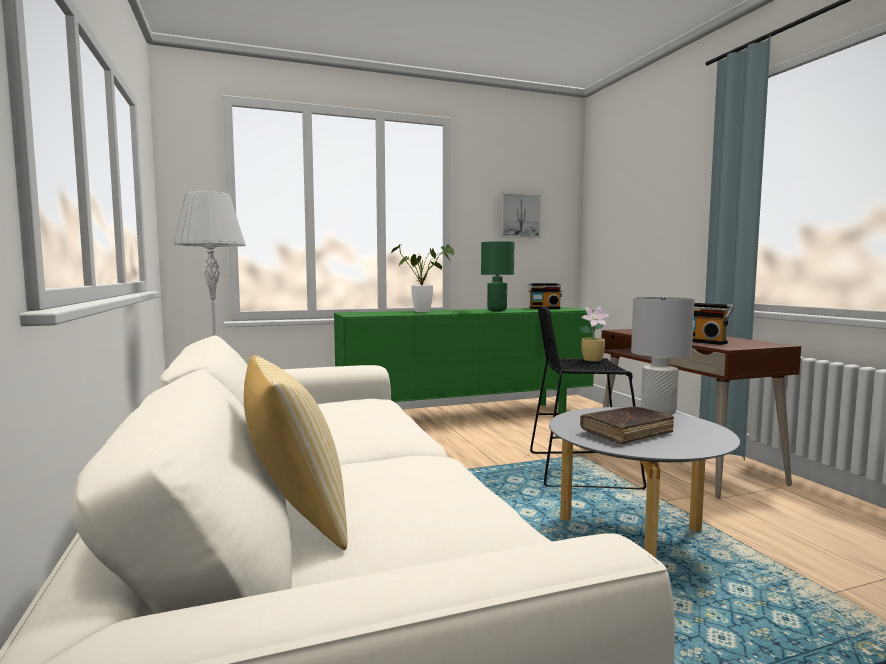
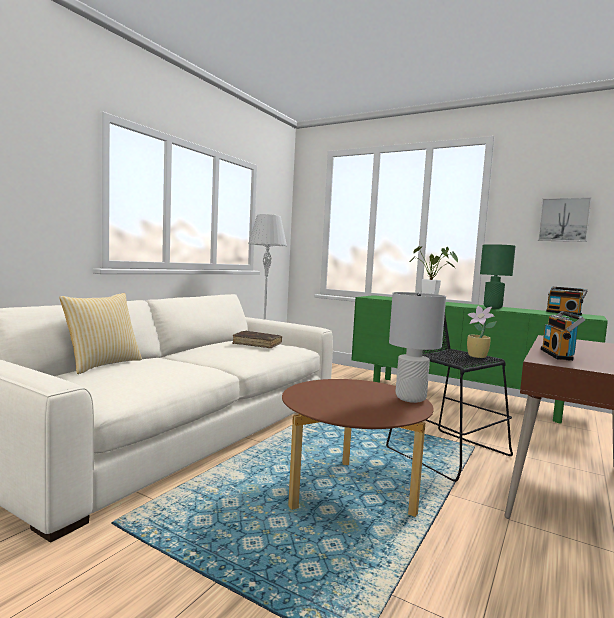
camera: 50 degrees right, 0 degrees up
(626, 433) = (336, 396): brown book -> brown book (257, 344)
(634, 542) = (350, 494): grey coffee table -> brown coffee table

